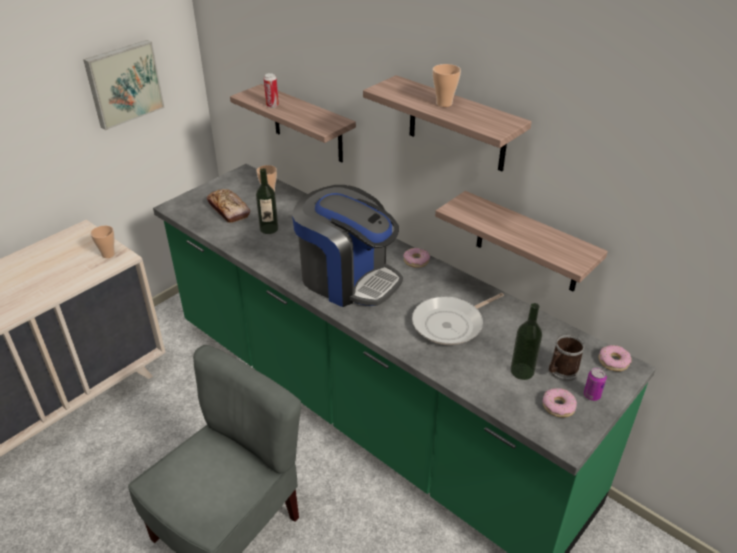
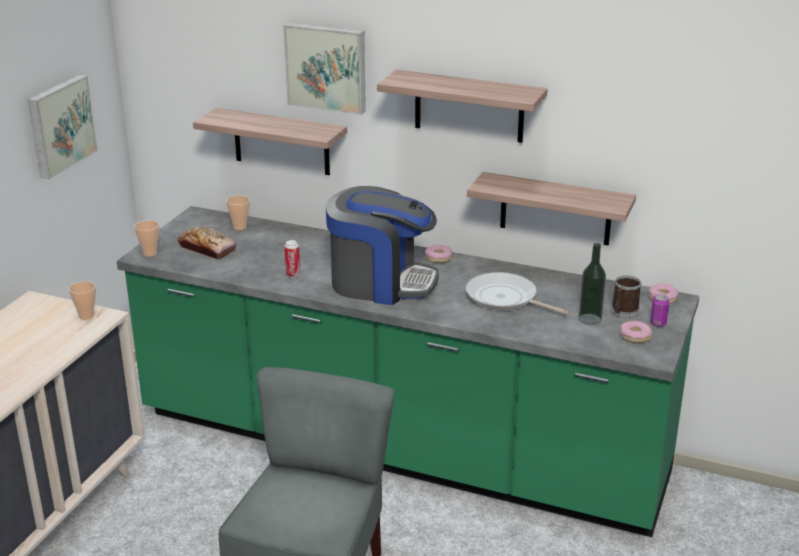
camera: 20 degrees left, 10 degrees down
(269, 229) = (265, 257): bottle -> none
(272, 105) = (248, 124): can -> can (293, 274)
(340, 62) = (327, 67): none -> picture
(444, 103) = (461, 85): cup -> cup (150, 253)
(451, 324) = (505, 298): frying pan -> frying pan turned 90 degrees clockwise

